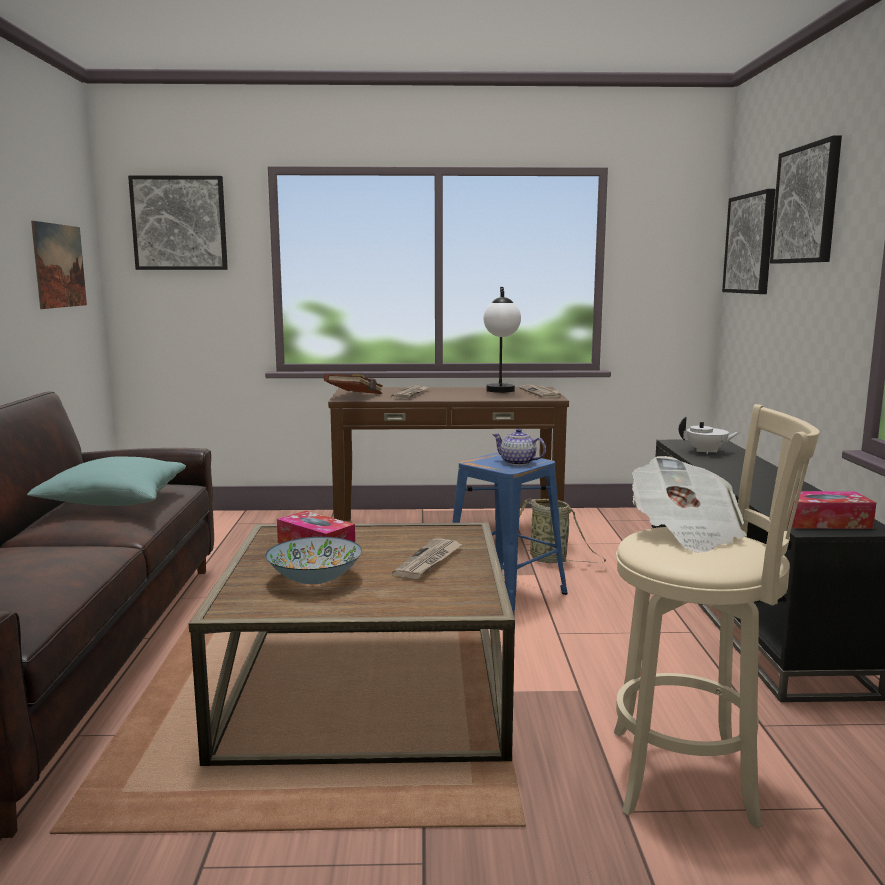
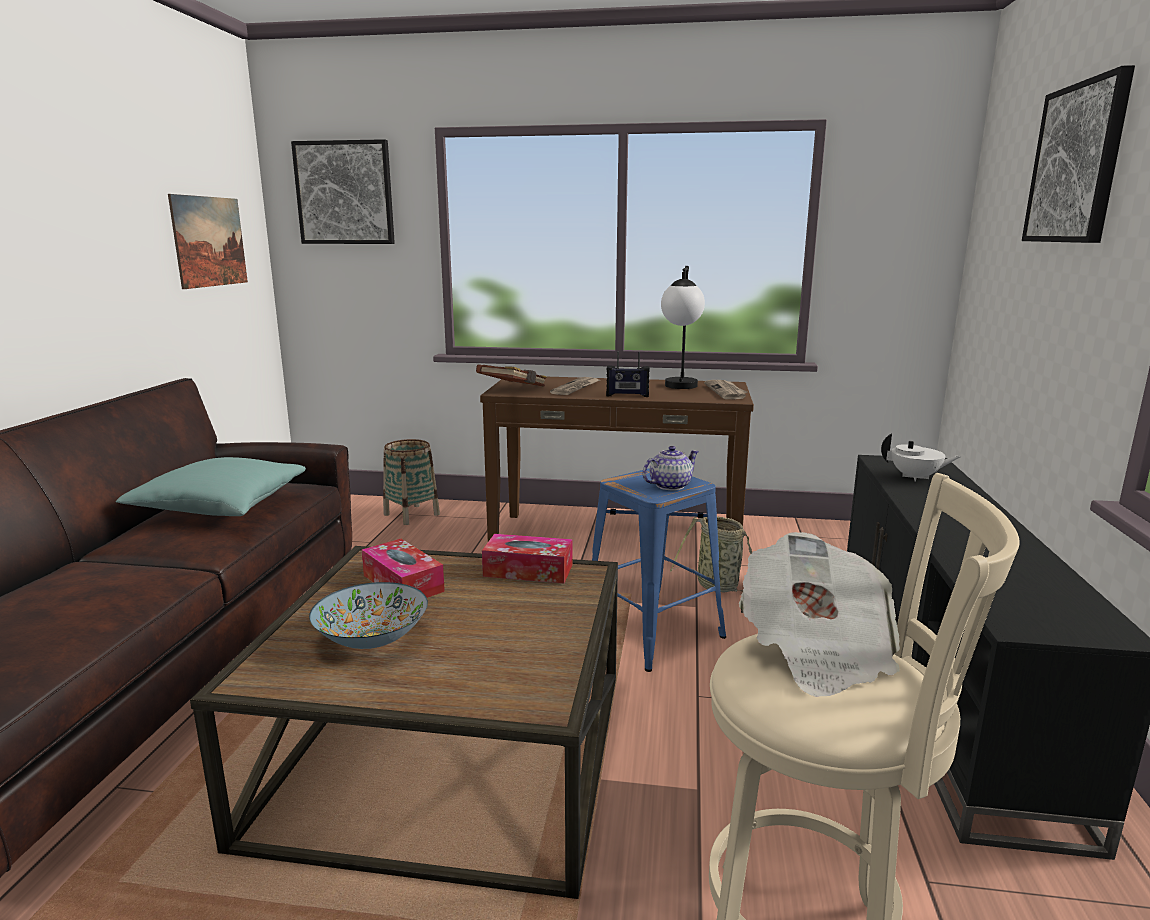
camera: 10 degrees right, 5 degrees up
(247, 523) = (411, 515): none -> basket
(429, 561) = (518, 620): newspaper -> none
(459, 398) = (627, 395): none -> radio
(518, 463) = (669, 485): teapot -> teapot turned 105 degrees clockwise
(750, 244) = (1001, 214): picture -> none
(824, 522) = (1045, 615): tissue box -> tissue box (528, 570)

